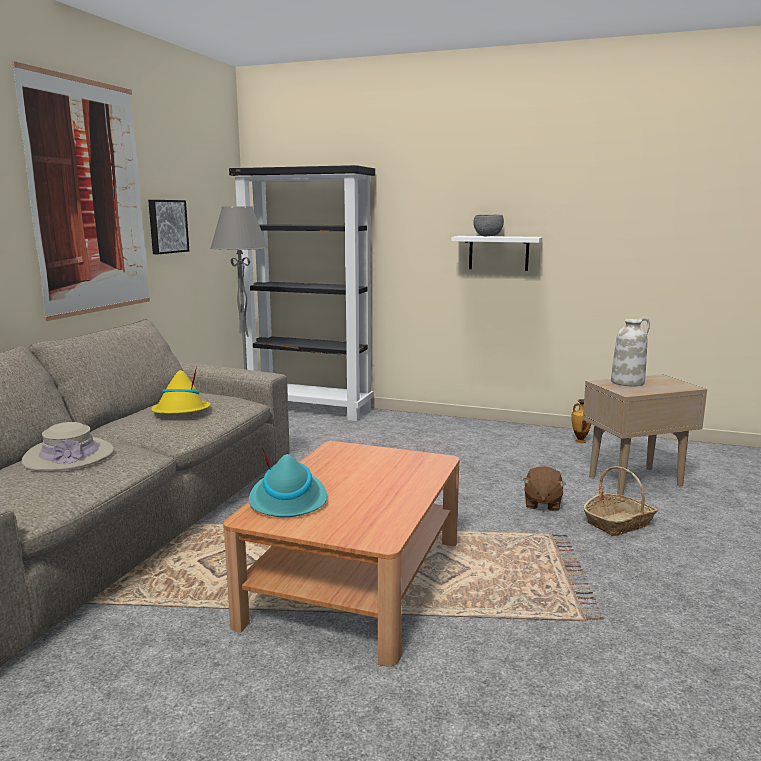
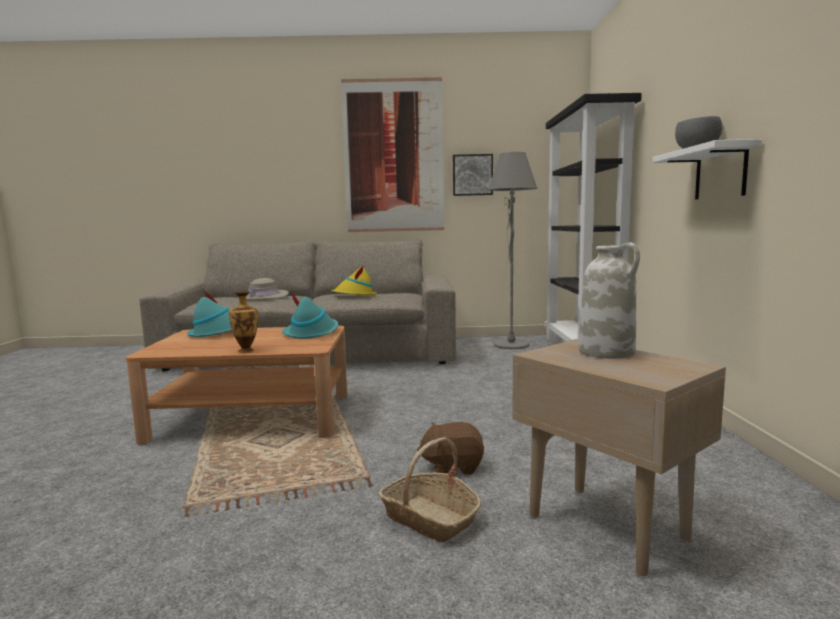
camera: 70 degrees right, 5 degrees down
(354, 455) = (311, 333): none -> turquoise hat
(579, 441) = (728, 474): vase -> vase (246, 350)

